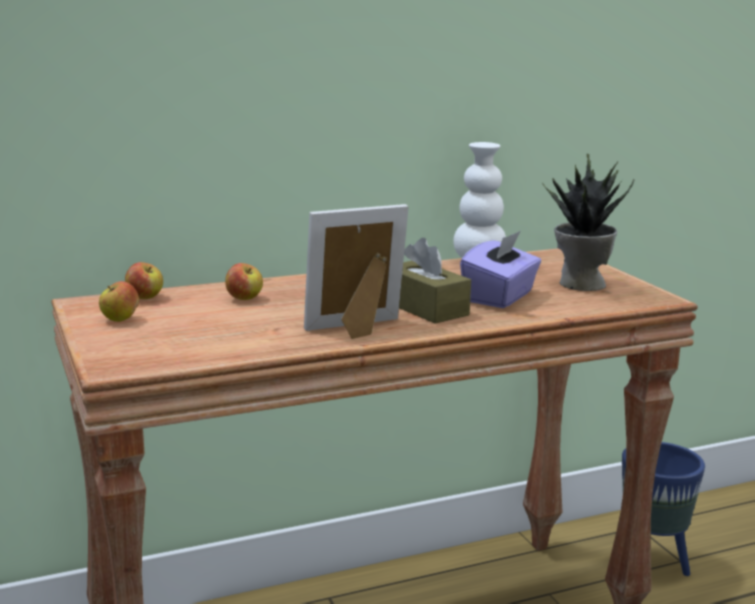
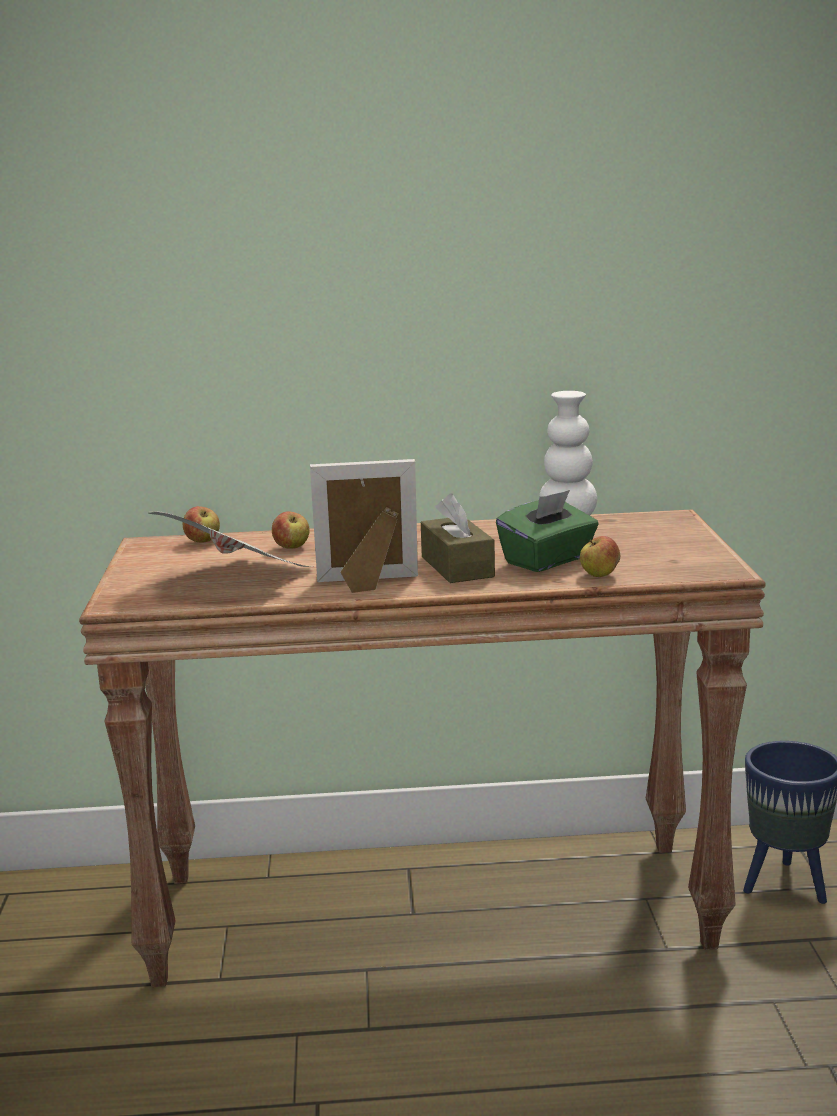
camera: 20 degrees right, 0 degrees up
(120, 320) = (162, 560): apple -> apple (599, 575)
(220, 334) = (235, 580): none -> newspaper
(500, 297) = (548, 560): purple tissue box -> green tissue box
(580, 284) = (654, 551): potted plant -> none

